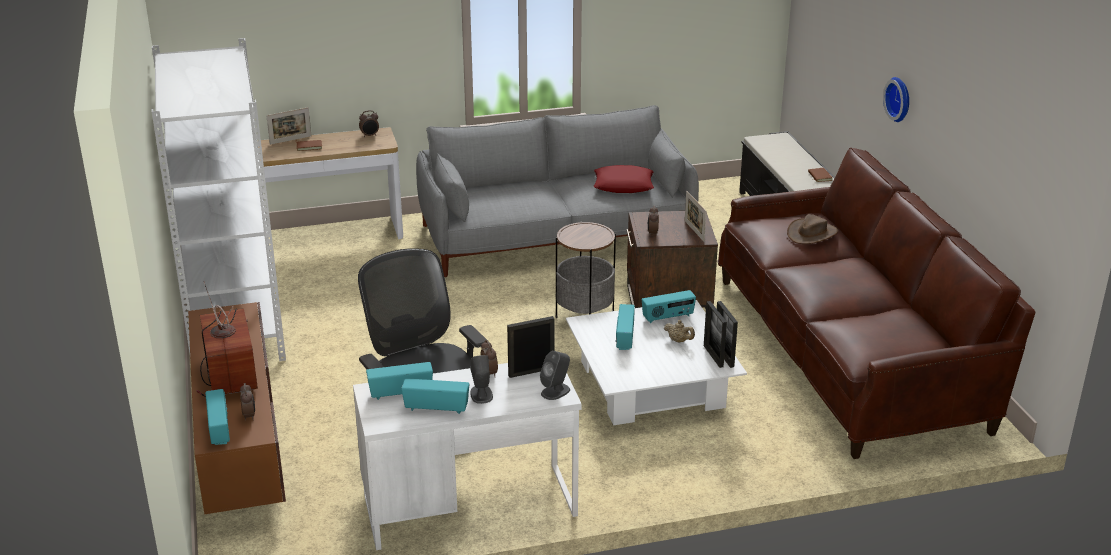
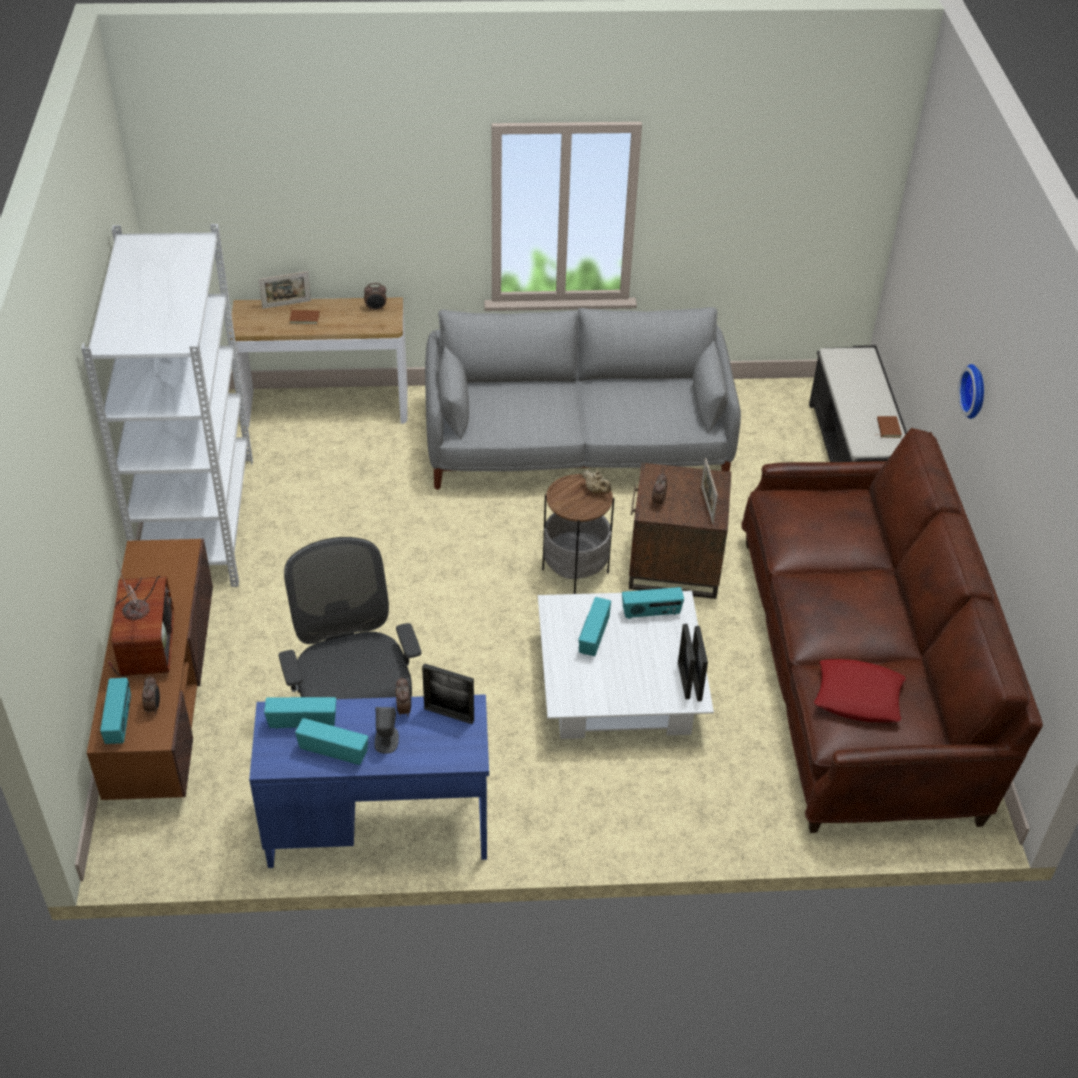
camera: 10 degrees right, 15 degrees up
(469, 505) = (378, 824): white desk -> blue desk
(531, 372) = (449, 714): picture frame -> picture frame turned 150 degrees counterclockwise
(556, 391) = (466, 749): grey speaker -> none
(623, 185) = (656, 407): red pillow -> red pillow (858, 696)
(679, 341) = (652, 651): beige teapot -> beige teapot (596, 490)
(812, 233) = (843, 529): brown hat -> none

